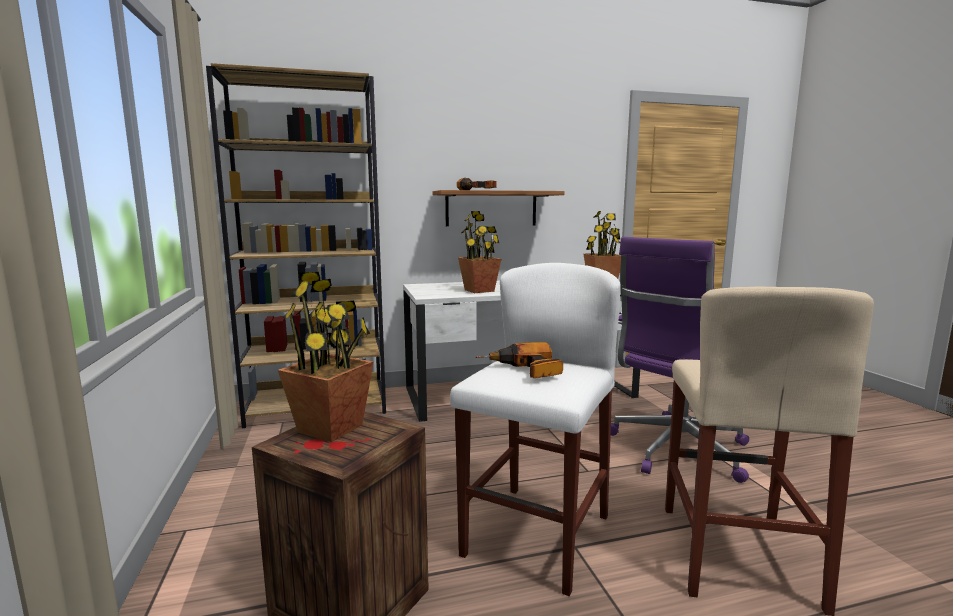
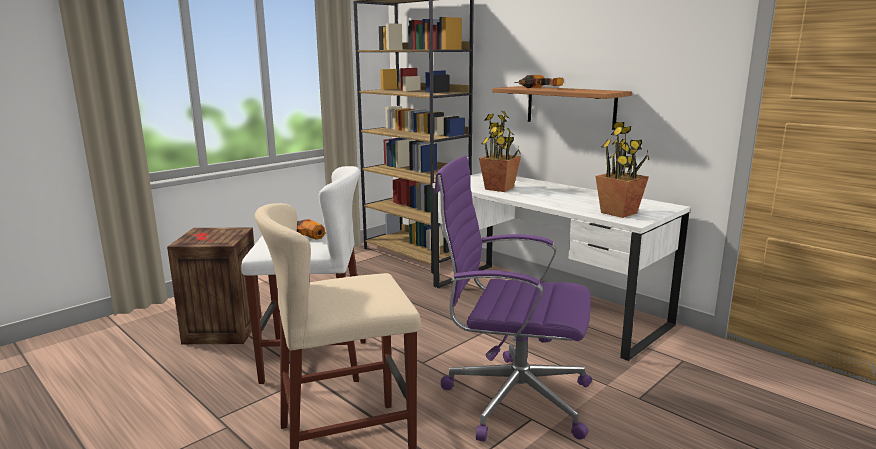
camera: 60 degrees right, 5 degrees up
(331, 428) = (220, 232): potted plant -> none

